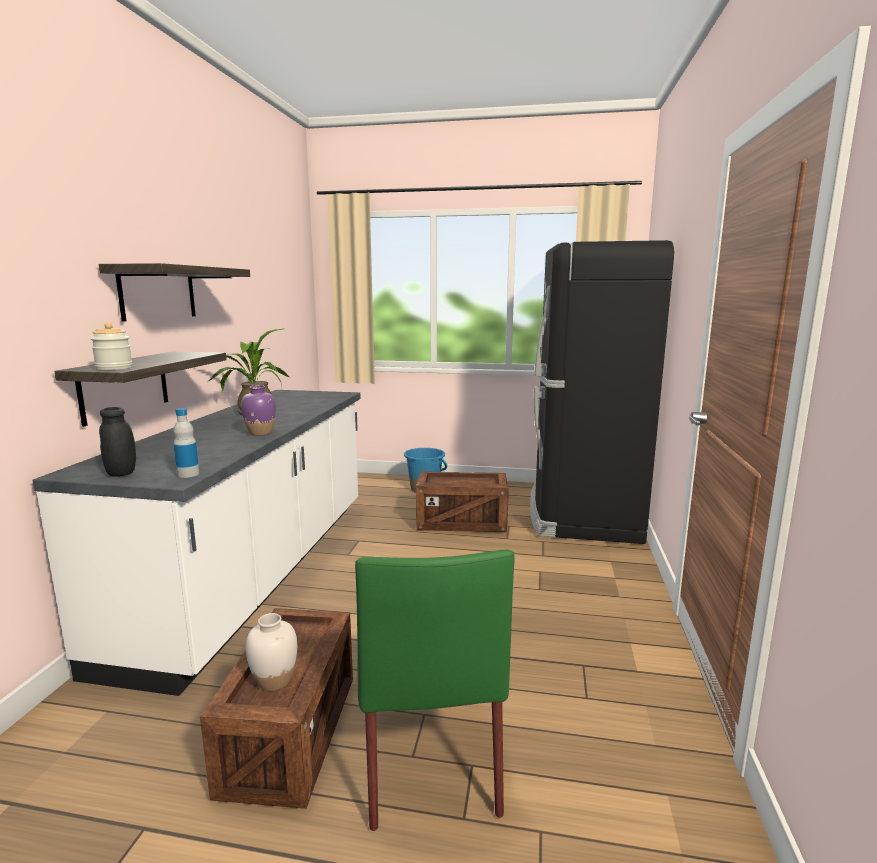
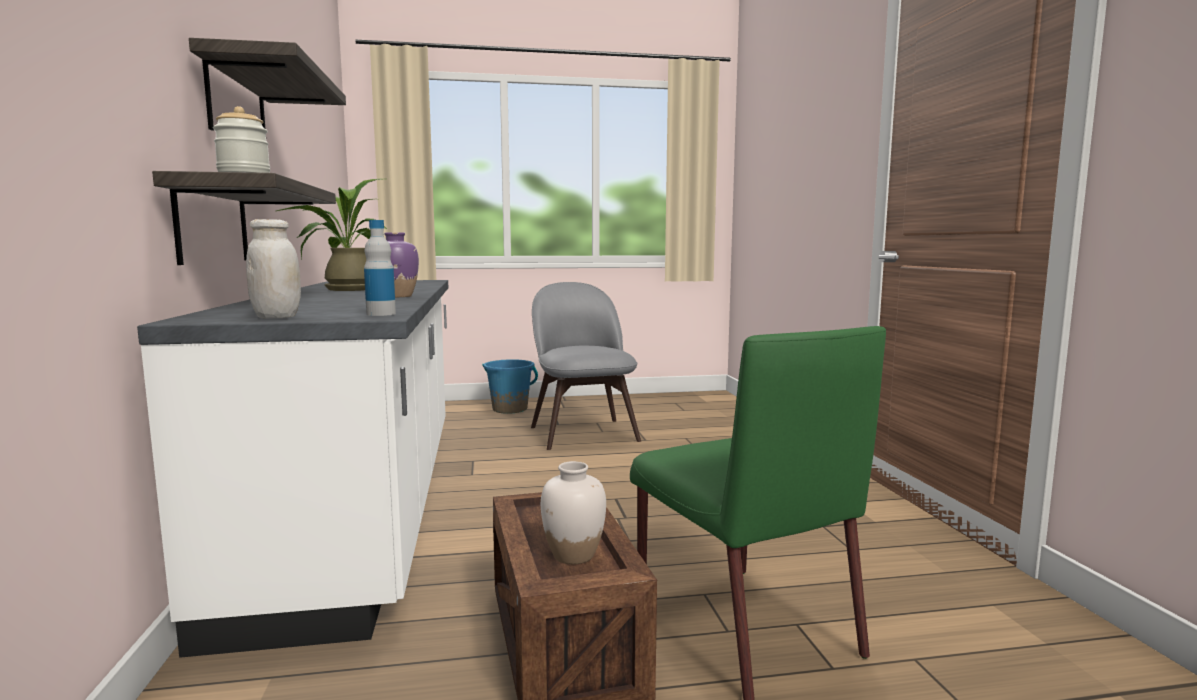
camera: 20 degrees left, 5 degrees down
(121, 473) = (276, 317): black jar -> white jar
(462, 522) = (582, 432): crate -> grey chair
(582, 512) = (703, 412): black fridge -> none

